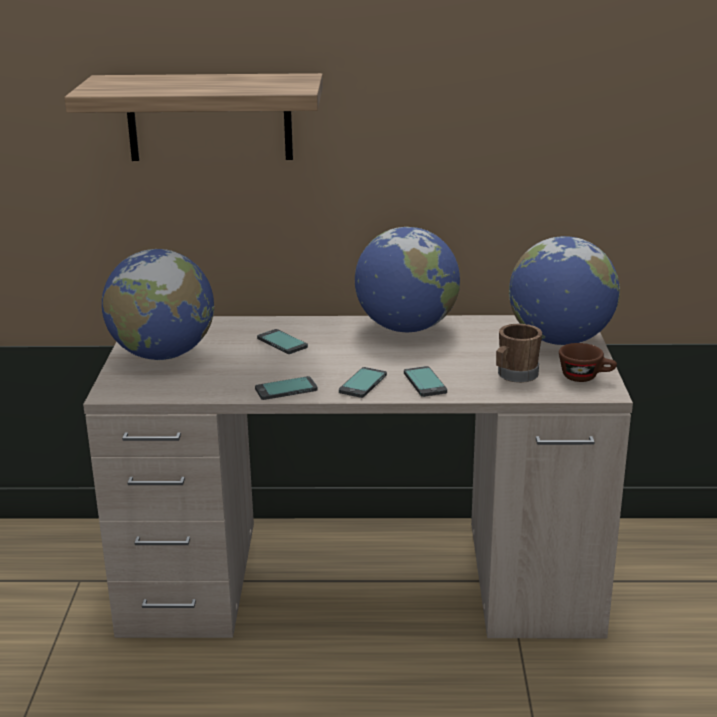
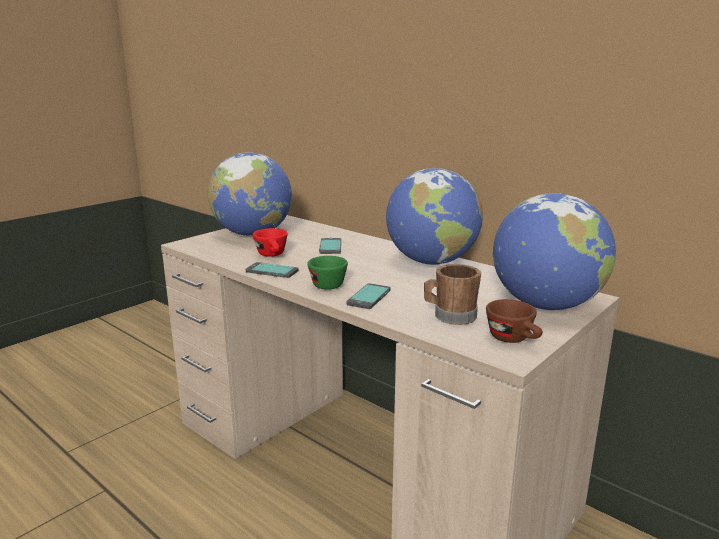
camera: 40 degrees right, 5 degrees down
(209, 117) = (333, 66): shelf -> none
(246, 372) = (273, 255): none -> red cup
(363, 384) = (325, 284): phone -> green cup

